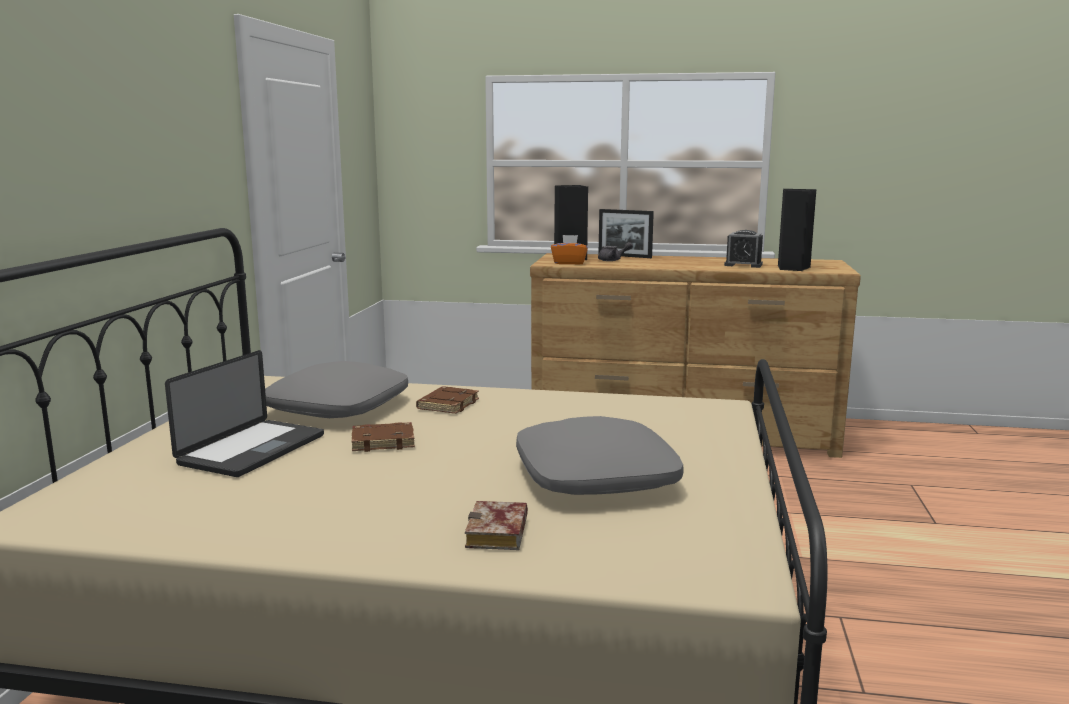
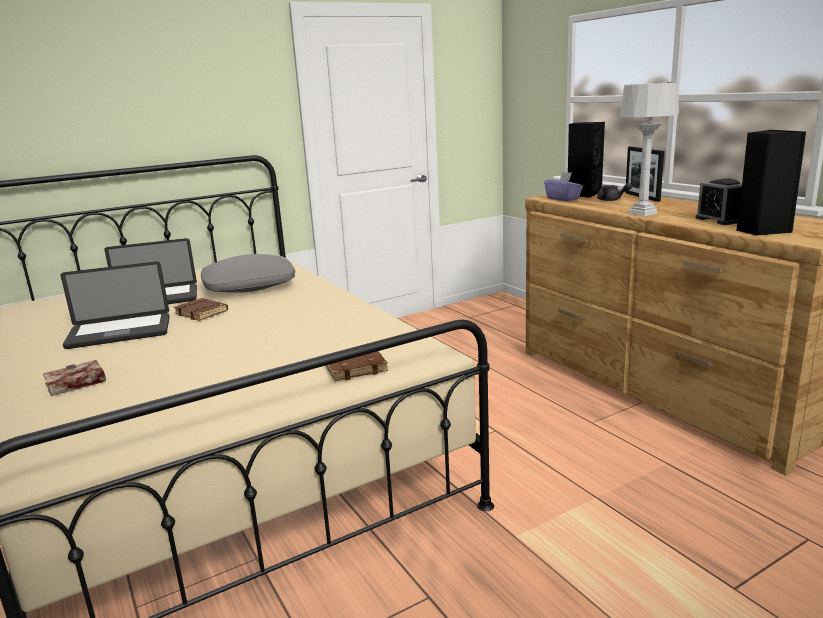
camera: 50 degrees right, 5 degrees up
(349, 487) = (119, 332): none -> laptop
(447, 404) = (294, 299): brown book -> brown book (356, 368)
(569, 263) = (563, 199): orange tissue box -> purple tissue box
(594, 476) = (203, 373): grey pillow -> none
(678, 266) = (642, 213): none -> grey table lamp

